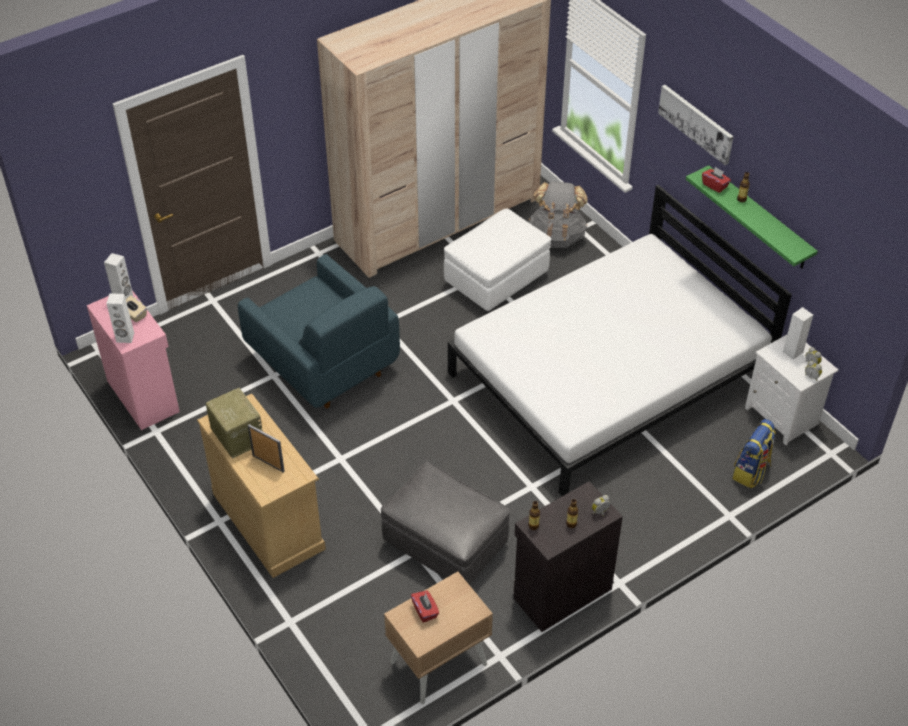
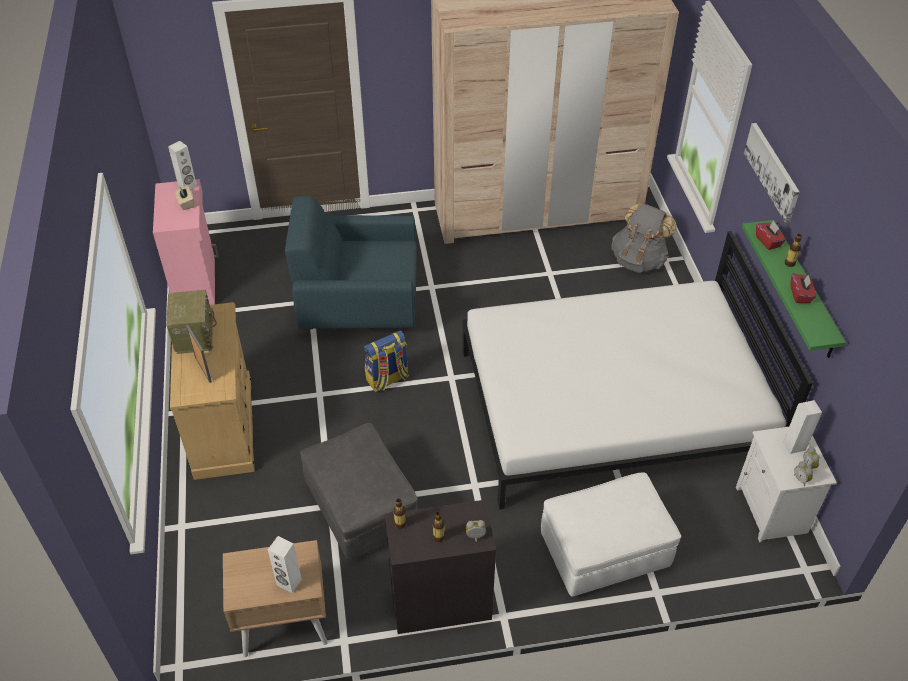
camera: 25 degrees right, 0 degrees up
(125, 338) = (165, 219): white speaker -> white speaker (289, 582)
(324, 363) = (359, 305): blue armchair -> blue armchair turned 105 degrees clockwise
(425, 611) = (261, 567): red tissue box -> red tissue box (800, 295)
(496, 279) = (558, 281): white ottoman -> white ottoman (604, 552)
(751, 472) = (706, 556): backpack -> backpack (387, 379)

